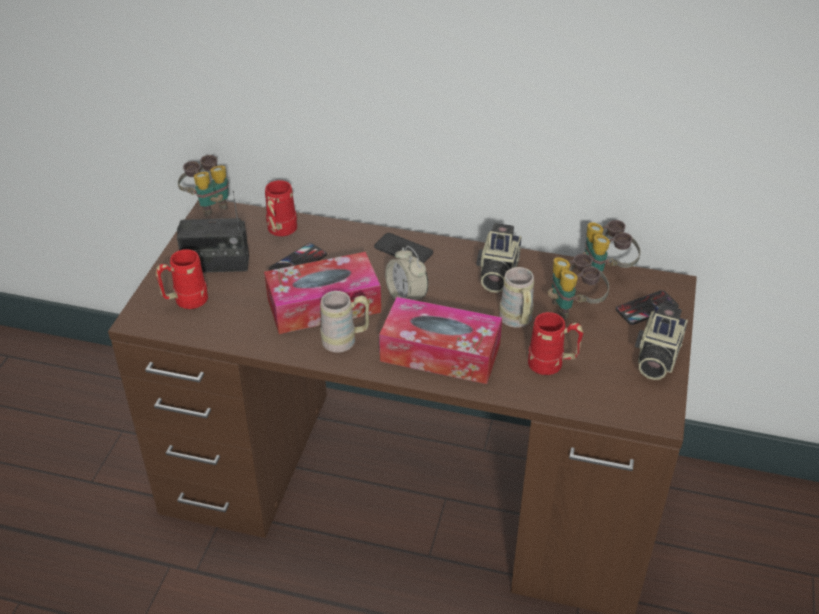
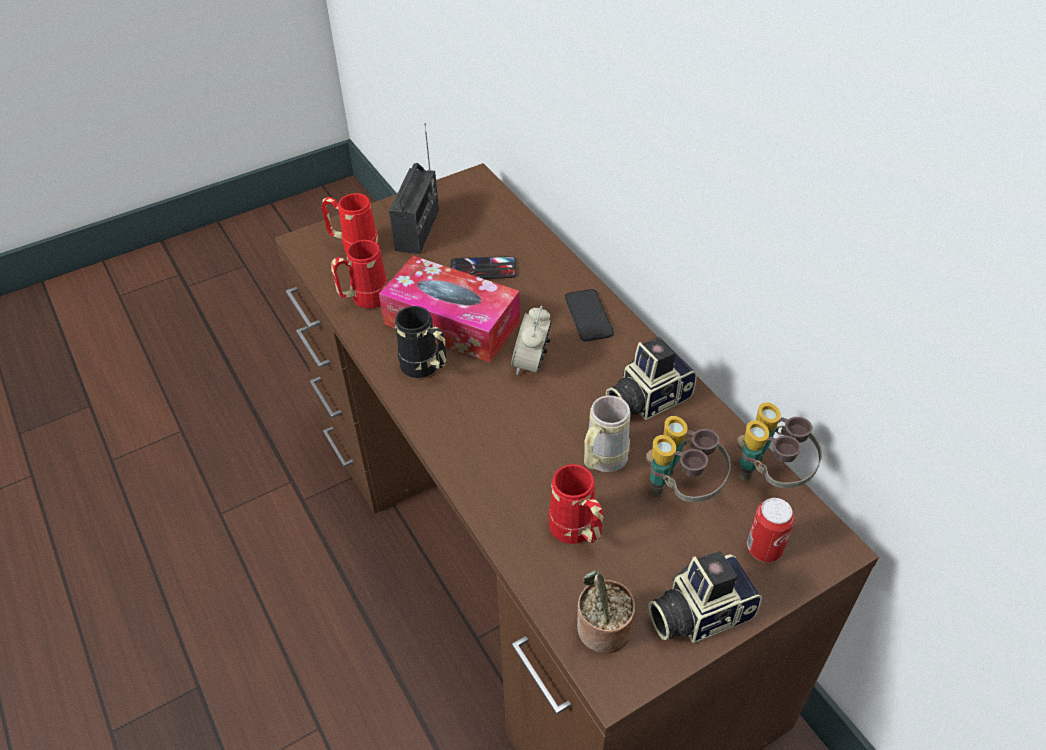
camera: 45 degrees right, 5 degrees up
(209, 205) = (480, 174): binoculars -> none
(216, 264) = (417, 230): radio -> radio turned 120 degrees counterclockwise
(280, 232) = (504, 232): red mug -> red mug (363, 300)
(346, 341) = (425, 369): beige mug -> black mug
(440, 353) = (489, 439): tissue box -> none
(625, 400) = (601, 631): none -> potted plant
(646, 308) = (764, 549): phone -> can

